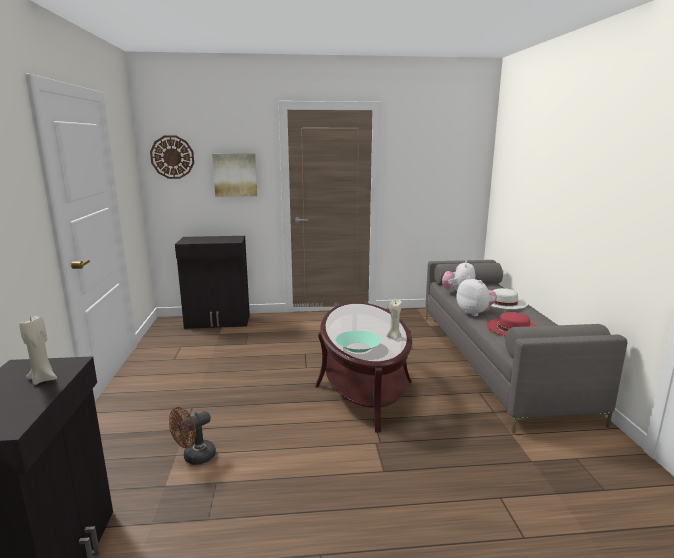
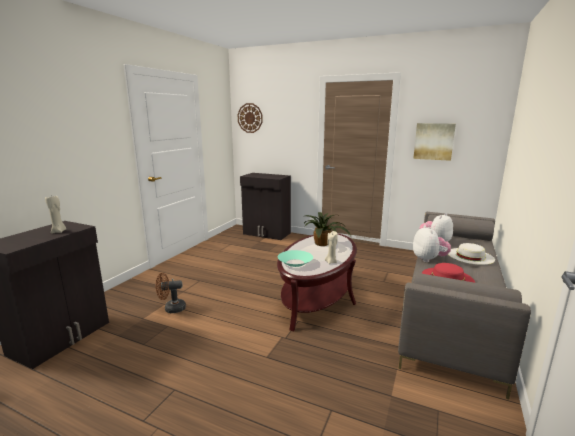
camera: 30 degrees right, 0 degrees up
(235, 175) = (287, 131): picture -> picture (434, 141)
(357, 317) = (323, 243): none -> potted plant

